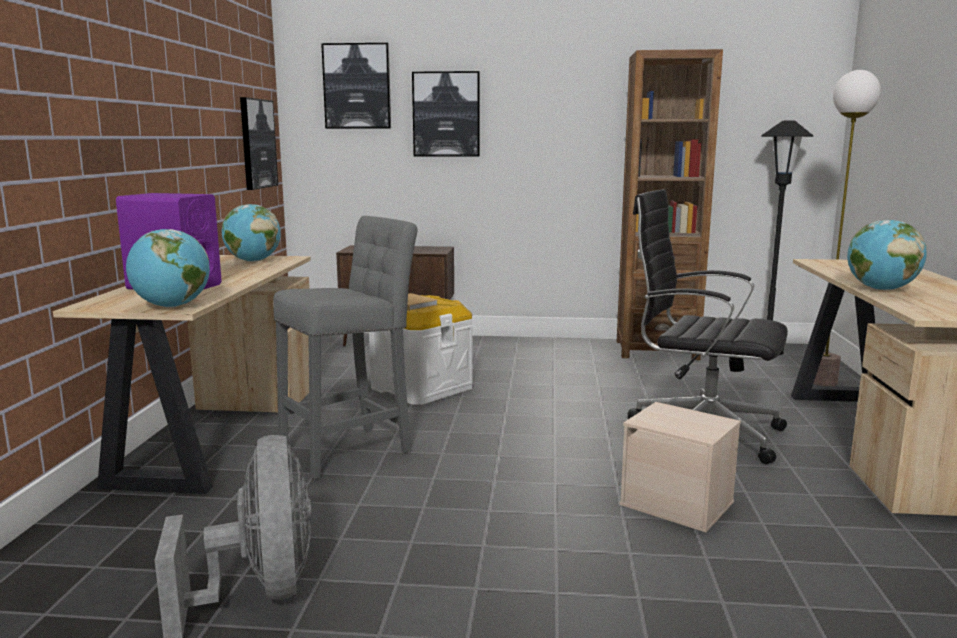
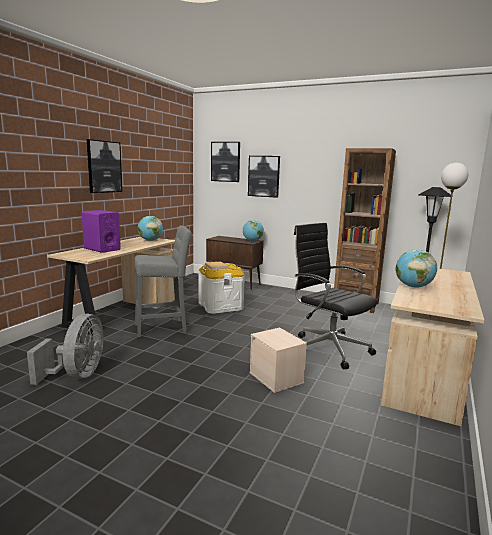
camera: 20 degrees right, 0 degrees up
(172, 306) = (86, 257): globe -> globe (252, 241)
(257, 143) = (176, 187): picture -> picture (104, 167)

